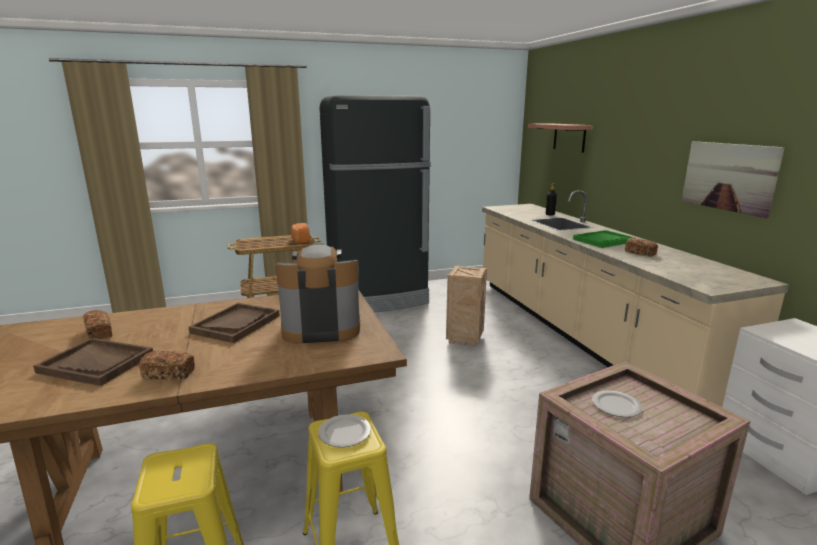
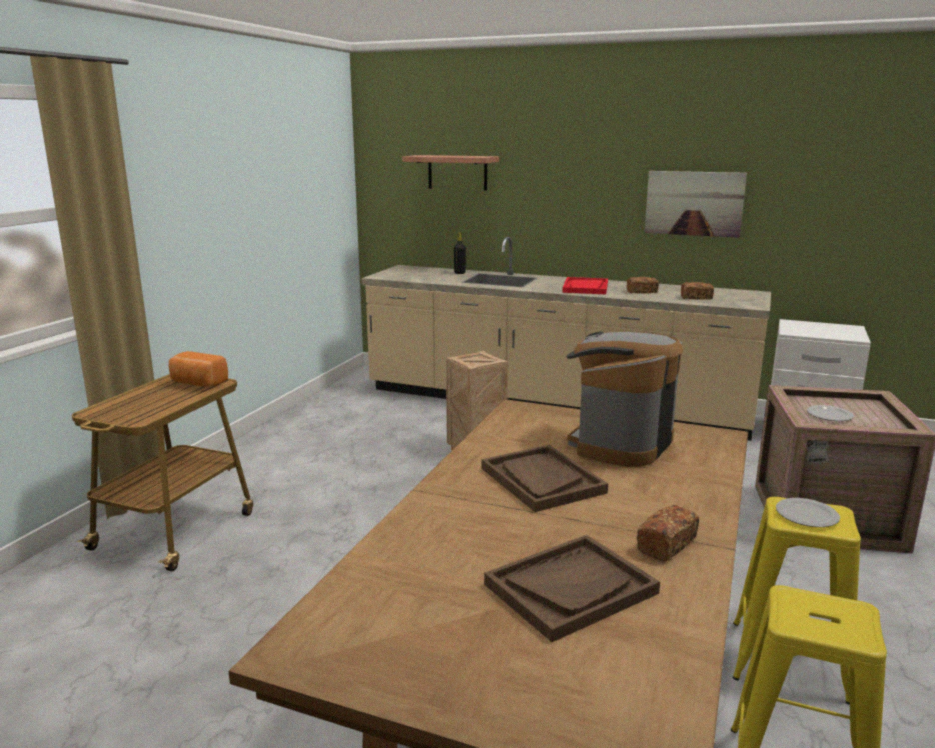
camera: 50 degrees left, 0 degrees up
(99, 333) = (438, 574): bread -> bread (696, 298)
(378, 298) = (277, 451): black fridge -> none
(603, 240) = (585, 288): green tray -> red tray

